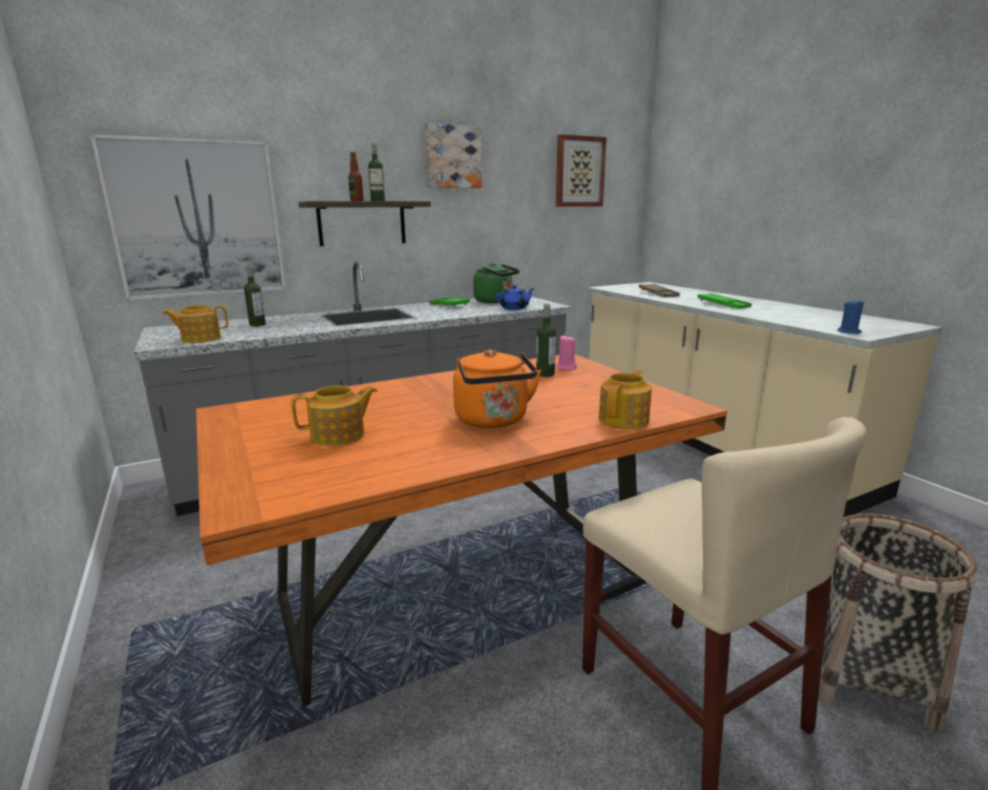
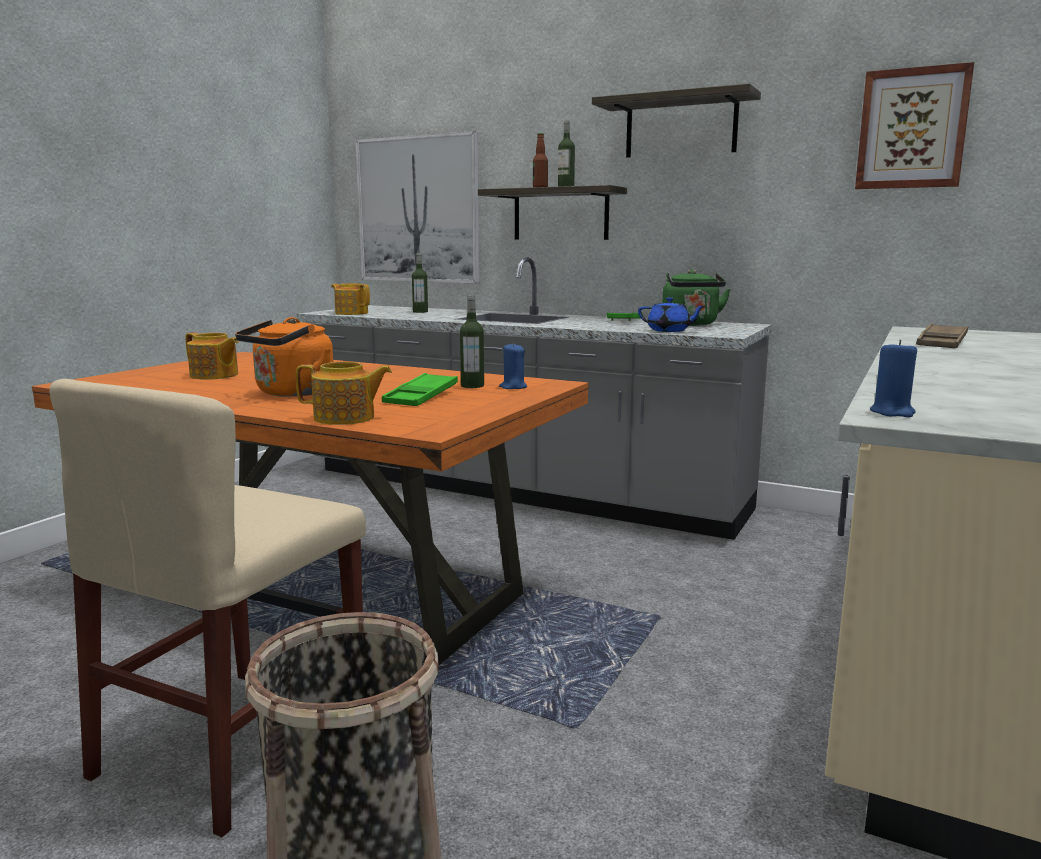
camera: 55 degrees right, 5 degrees down
(453, 157) = (681, 127): picture -> shelf
(566, 368) = (513, 387): pink candle -> blue candle
(723, 305) = (948, 363): green tray -> green tray (421, 397)

